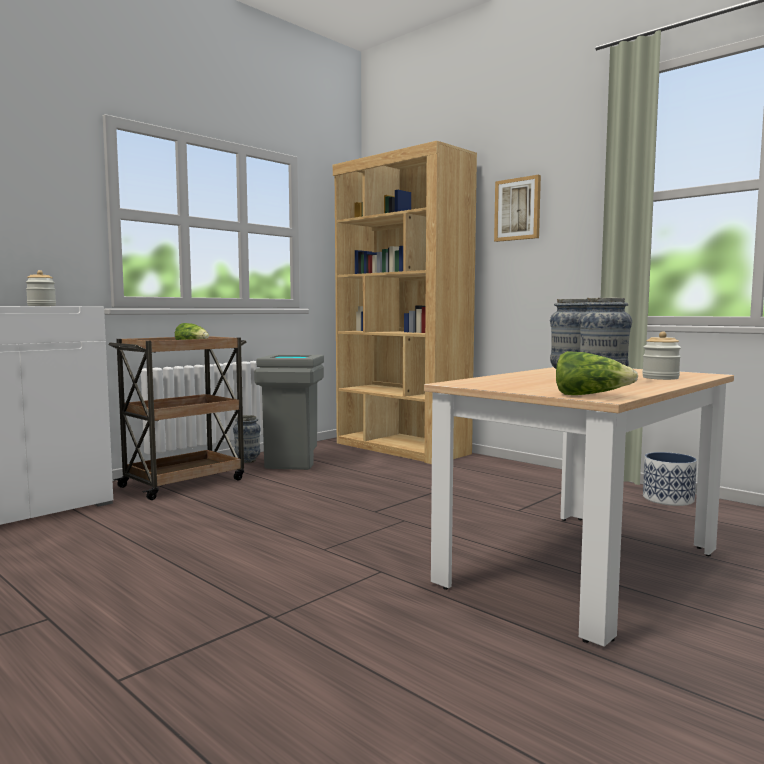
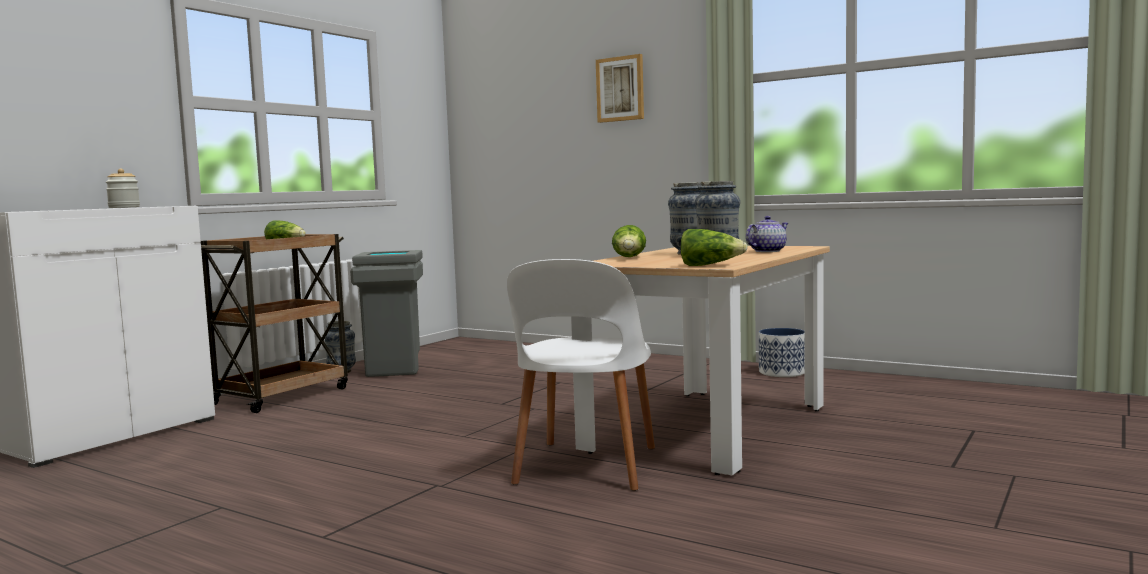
camera: 10 degrees left, 0 degrees up
(401, 448) = (508, 349): brown bookcase -> none
(435, 609) = (585, 467): none -> white chair
(503, 378) = (630, 258): none -> lettuce
(660, 378) = (767, 251): jar -> teapot

